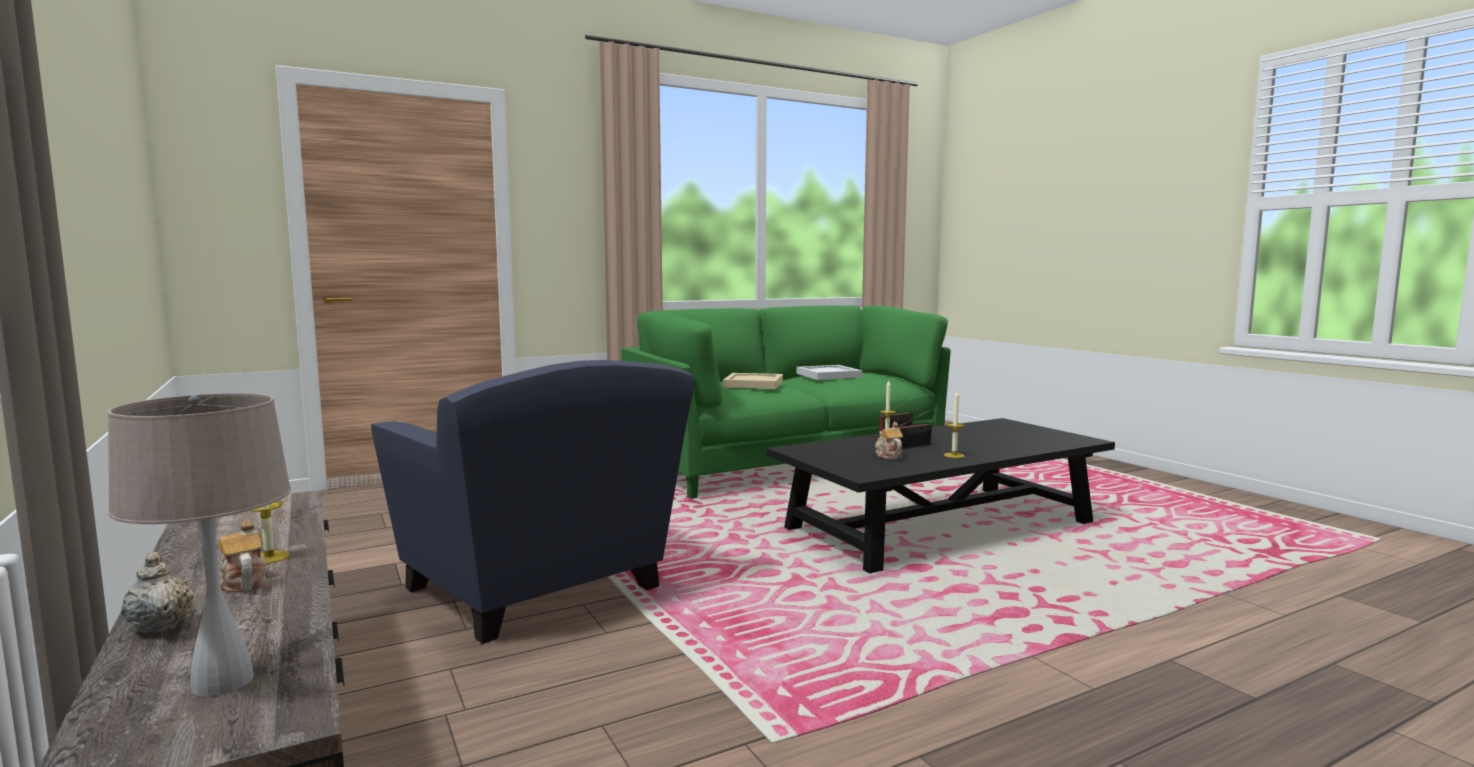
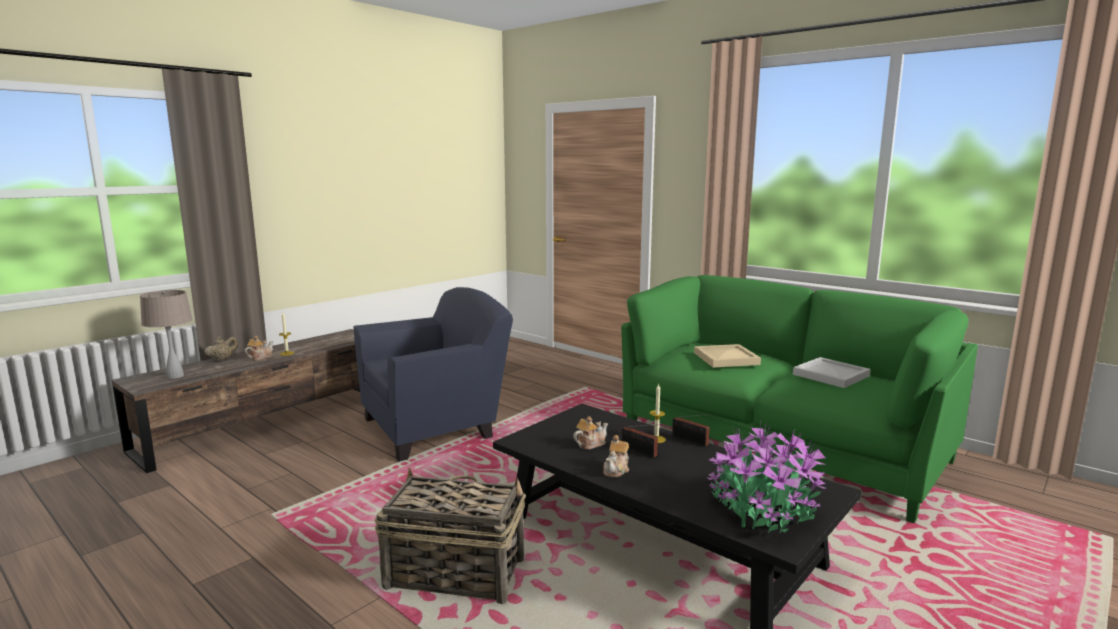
camera: 70 degrees right, 5 degrees up
(543, 591) = (435, 427): blue armchair -> blue armchair turned 150 degrees counterclockwise
(954, 455) = (616, 470): candle -> teapot
(984, 612) = (453, 573): none -> basket
(1037, 436) = (762, 511): none -> potted plant

